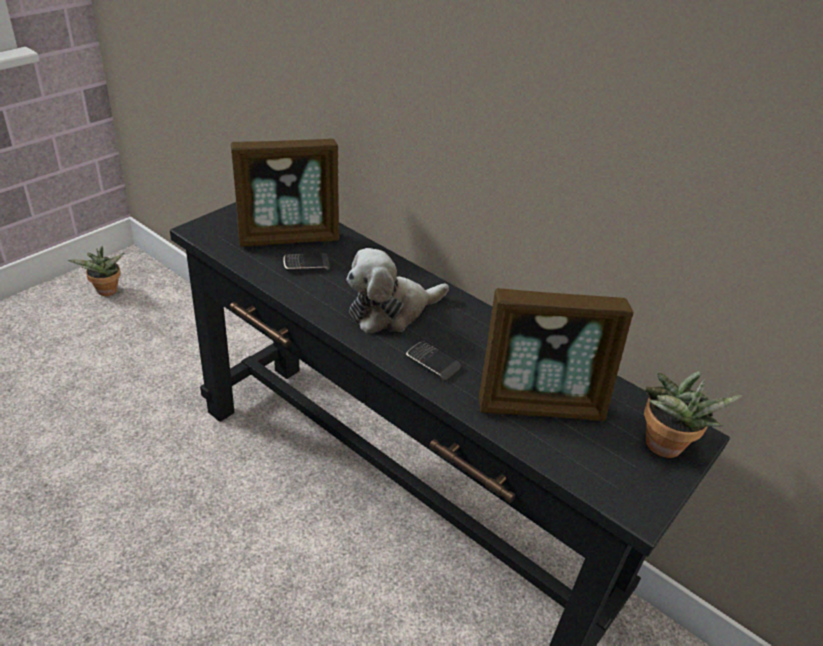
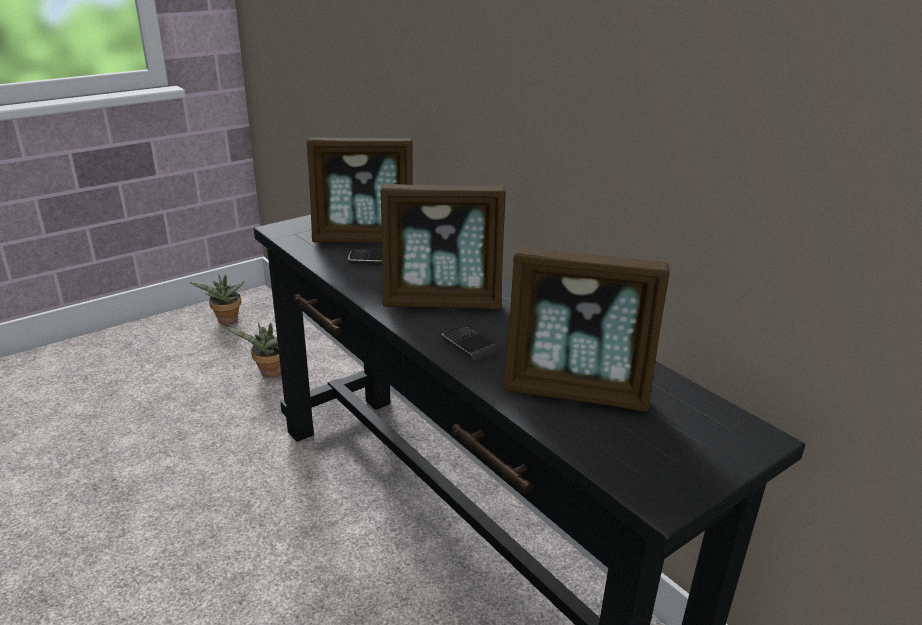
camera: 15 degrees right, 10 degrees down
(391, 311) = (442, 301): plush toy -> picture frame
(663, 449) = (713, 445): potted plant -> potted plant (268, 373)

